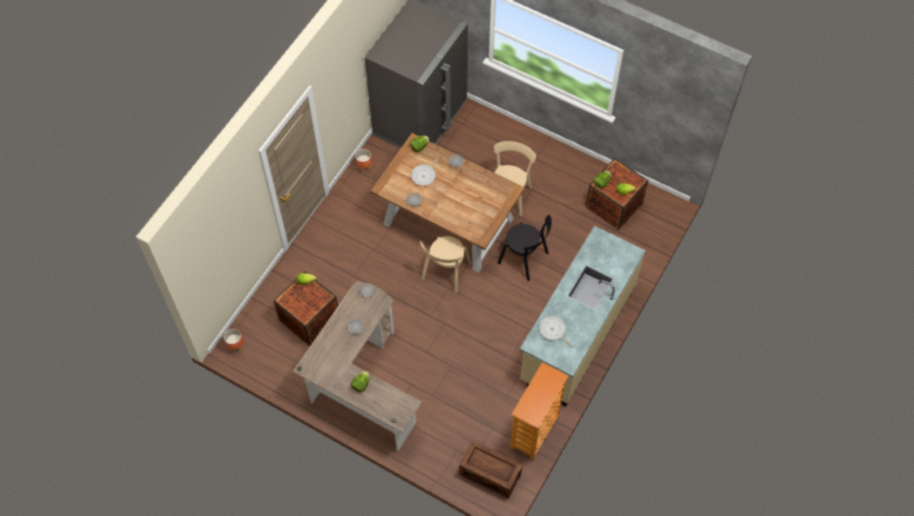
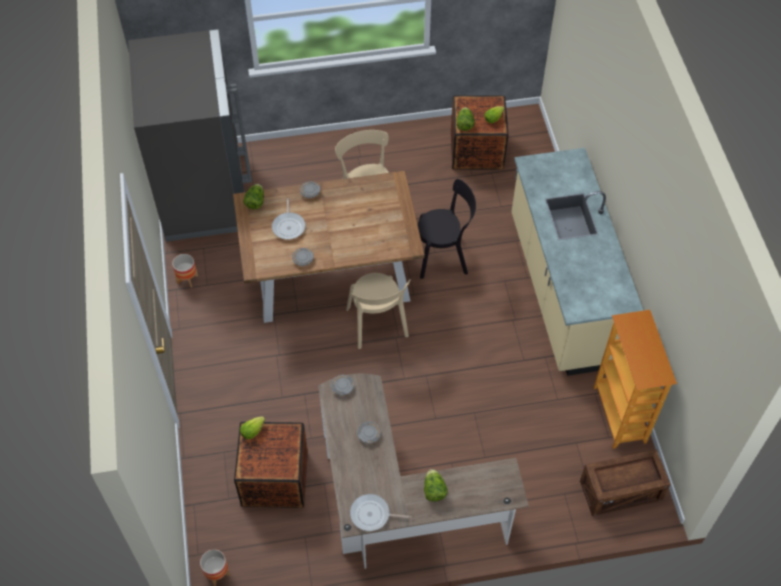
camera: 40 degrees left, 5 degrees down
(553, 330) = (580, 282): frying pan -> frying pan (372, 515)

